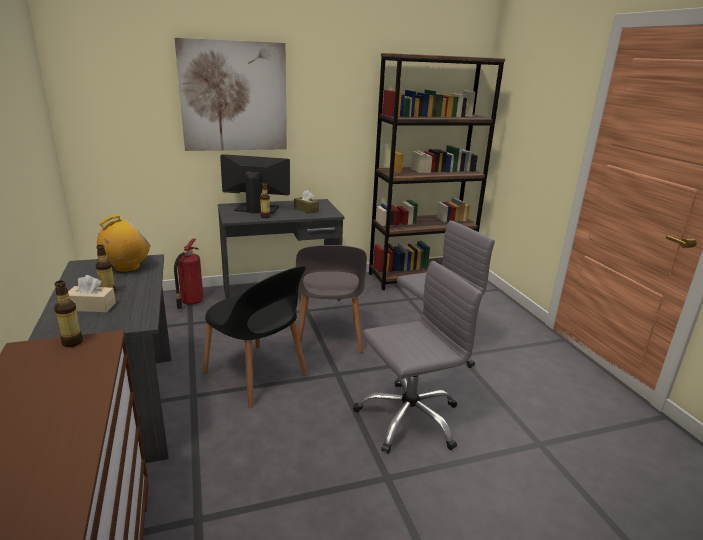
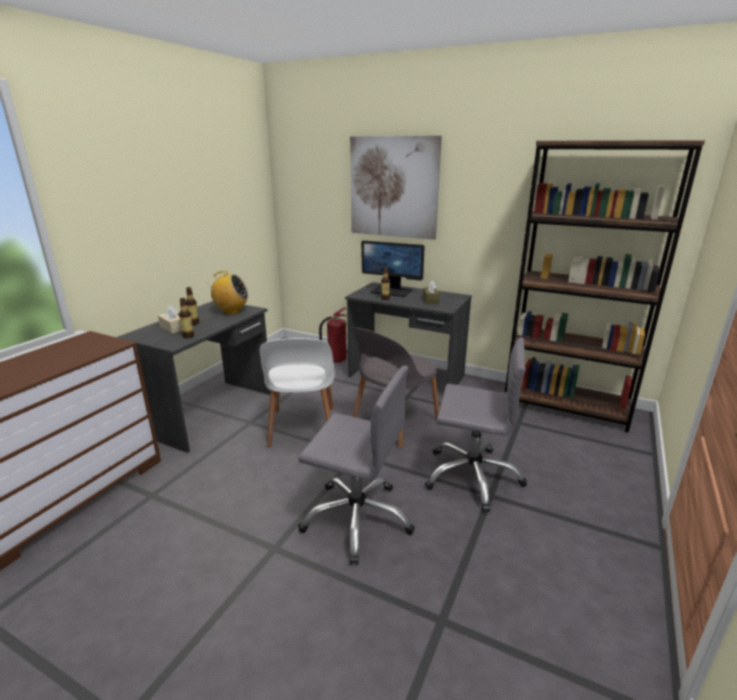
camera: 45 degrees right, 0 degrees up
(72, 342) = (106, 340): bottle -> bottle (188, 336)
(256, 209) = (391, 291): monitor -> monitor turned 150 degrees clockwise
(256, 375) = (302, 428): black chair -> white chair

